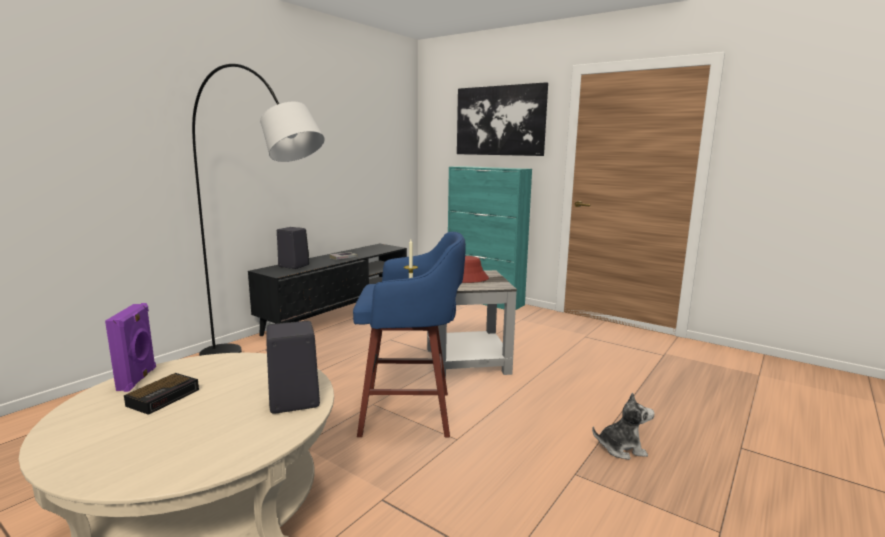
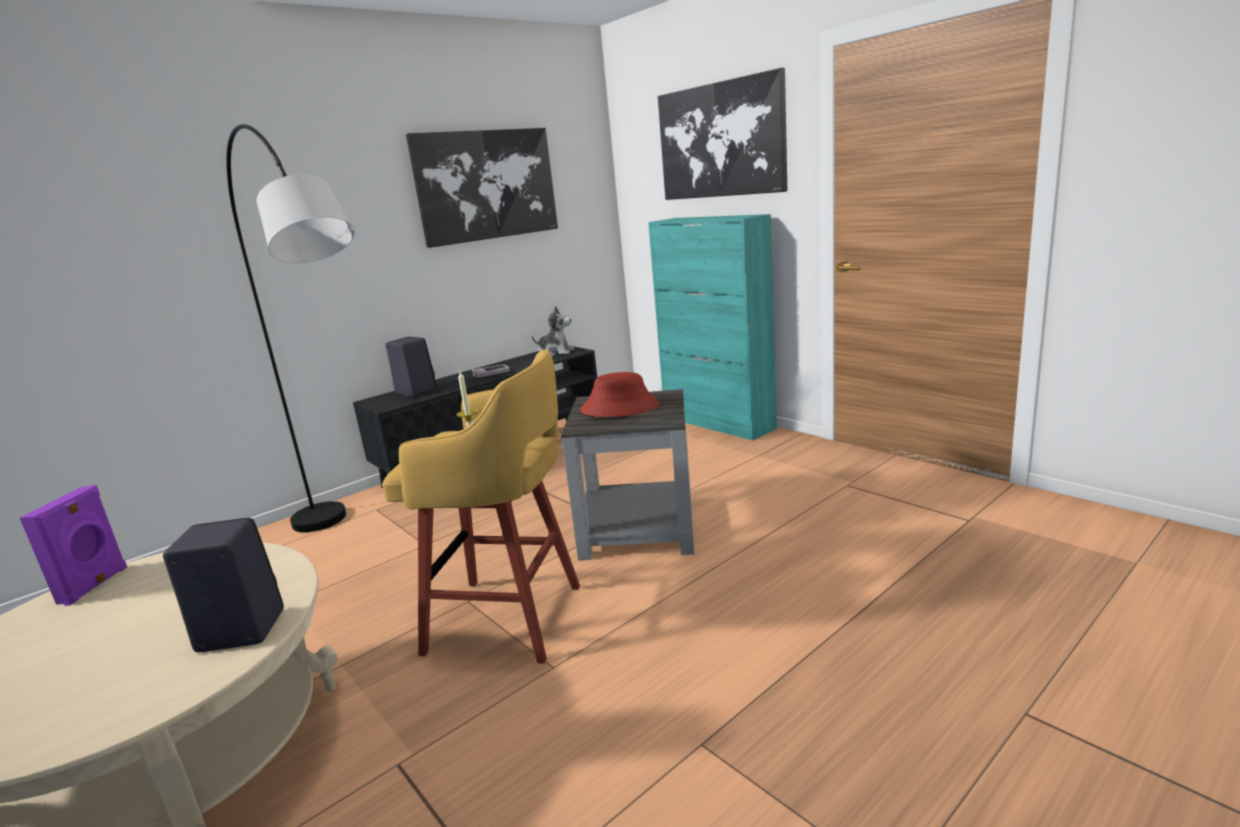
camera: 15 degrees right, 5 degrees up
(164, 397) = (99, 616): alarm clock -> none
(345, 130) = (486, 185): none -> picture
(410, 413) = (510, 619): blue stool -> yellow stool
(621, 448) = (803, 701): plush toy -> plush toy (556, 352)

